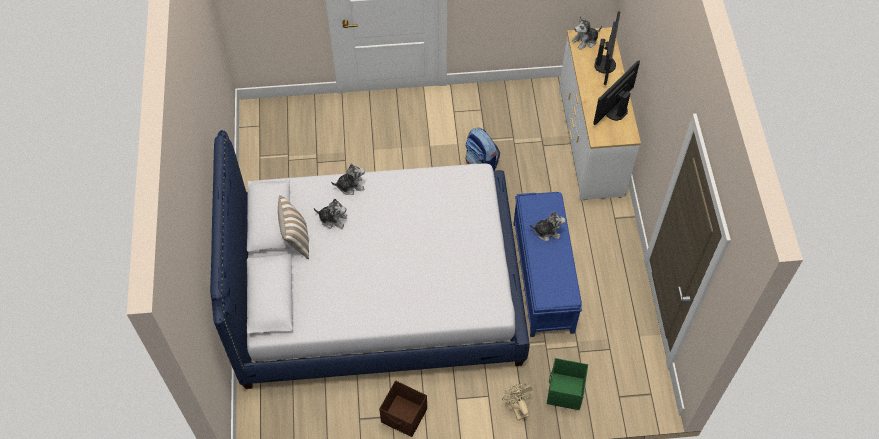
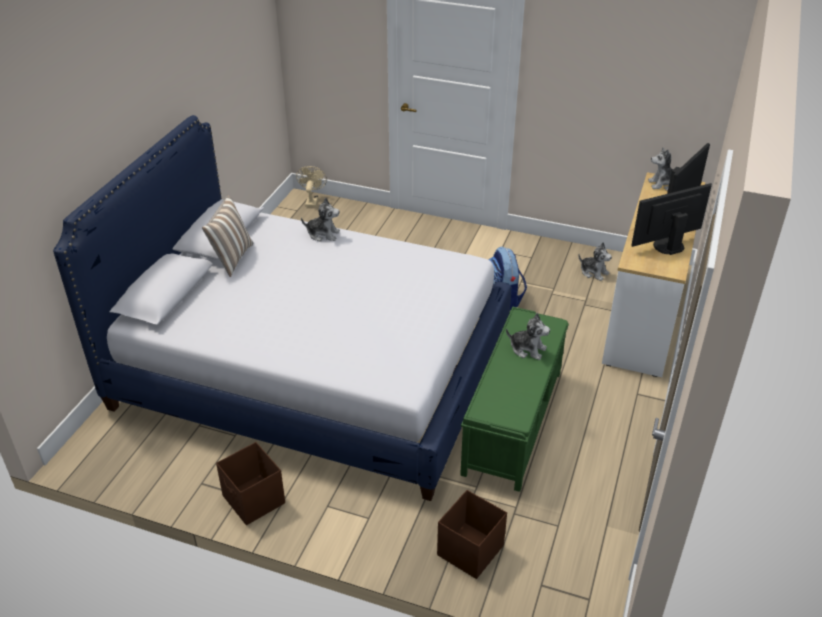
camera: 25 degrees right, 20 degrees down
(333, 219) = (283, 254): plush toy -> plush toy (593, 272)
(517, 407) = (397, 544): beige fan -> beige fan (312, 200)
(542, 276) = (513, 420): blue bench -> green bench
(564, 392) = (469, 551): green storage box -> brown storage box

